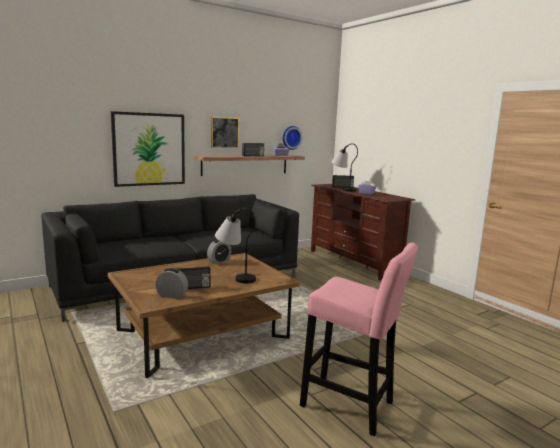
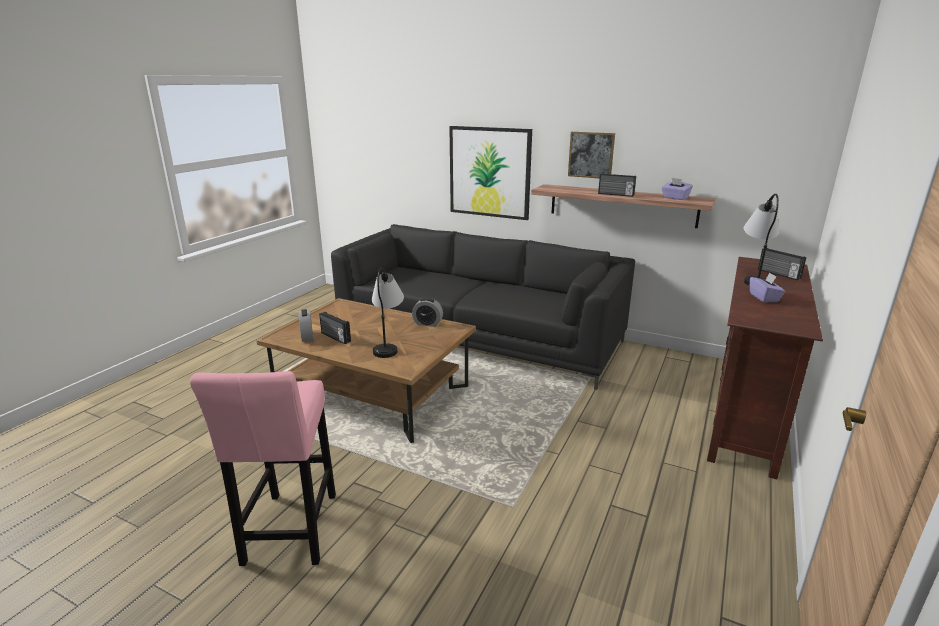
camera: 60 degrees right, 10 degrees up
(291, 137) = (717, 168): wall clock -> none

